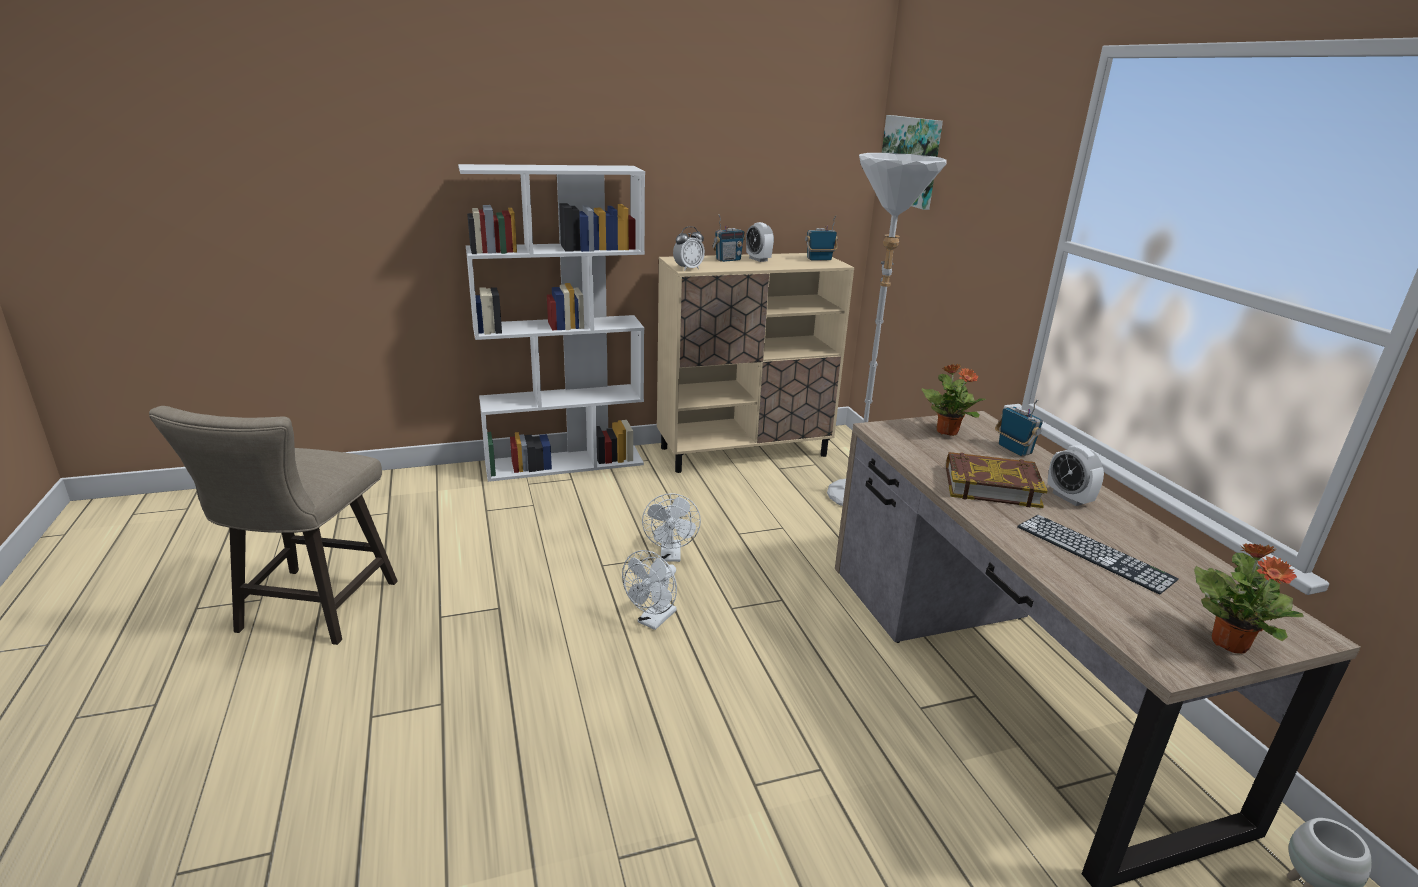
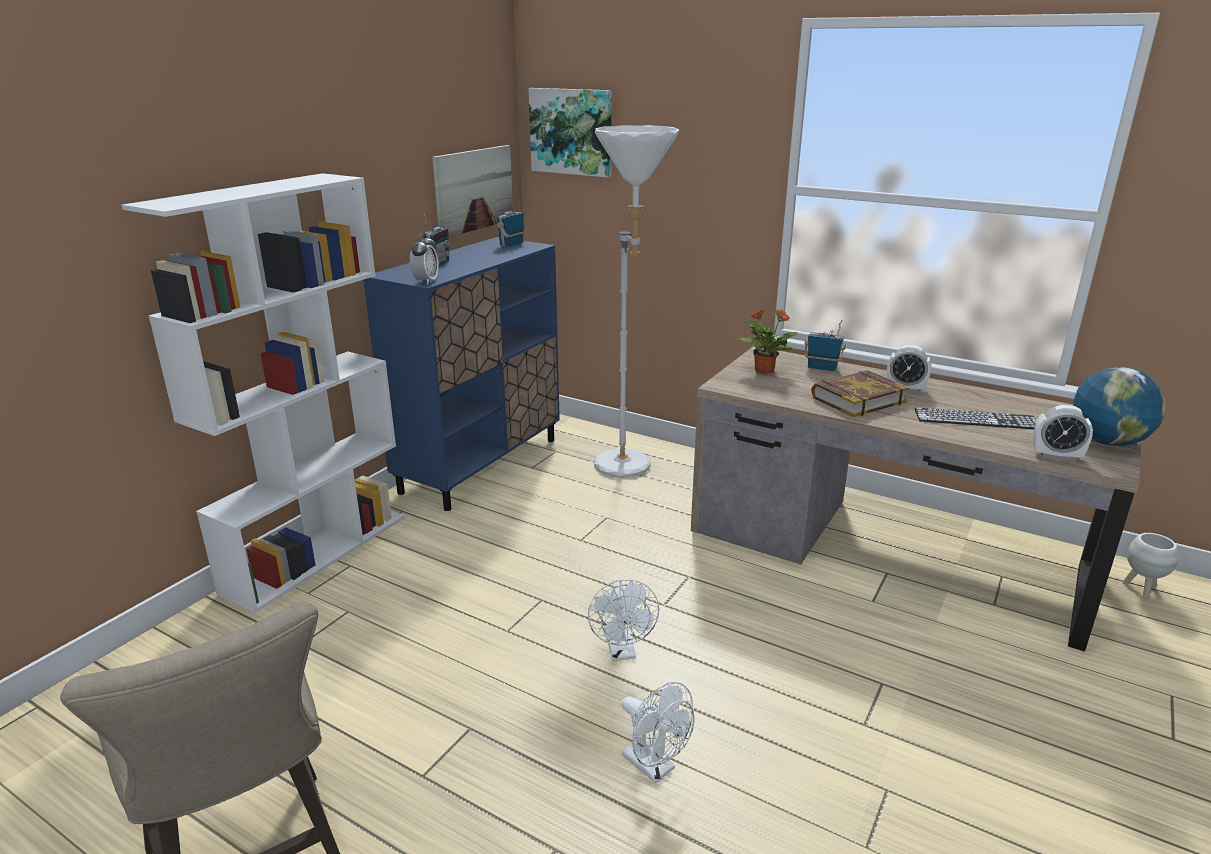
camera: 40 degrees left, 0 degrees up
(671, 556) = (554, 589): white fan -> white fan (655, 767)
(744, 451) = (481, 465): beige cabinet -> blue cabinet
(758, 259) = (462, 256): alarm clock -> alarm clock (1056, 456)
(806, 204) = (474, 190): none -> picture
(1229, 642) = (1107, 442): potted plant -> globe

